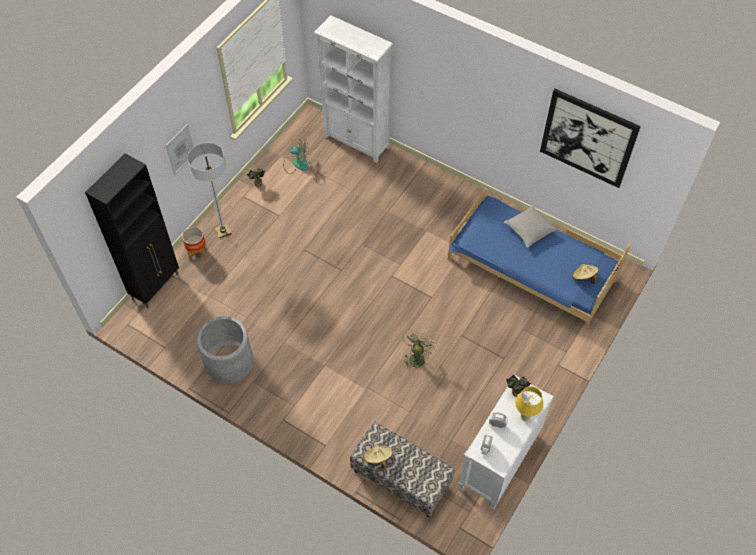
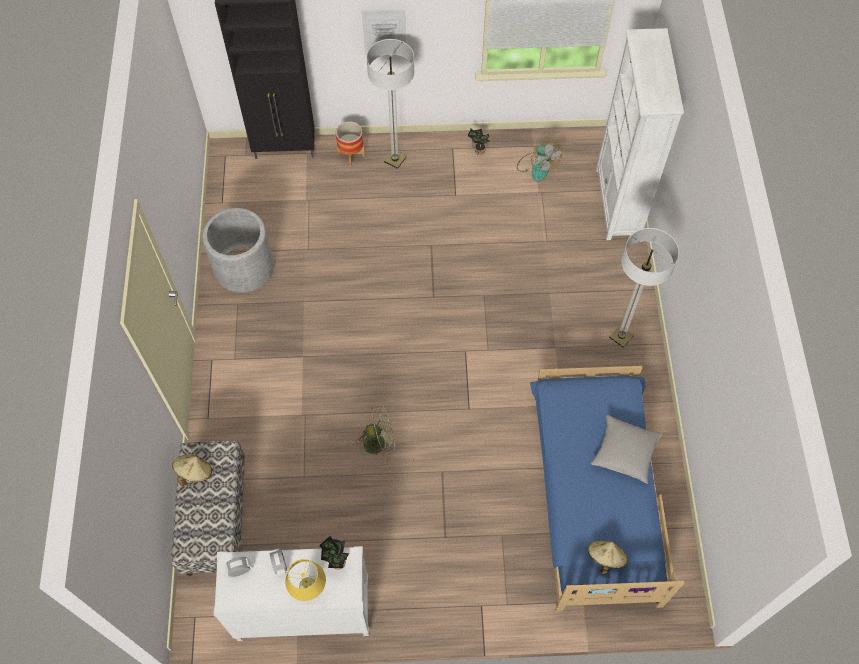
camera: 55 degrees right, 5 degrees up
(444, 195) = (621, 336): none -> floor lamp
(588, 138) = (743, 416): picture -> none

